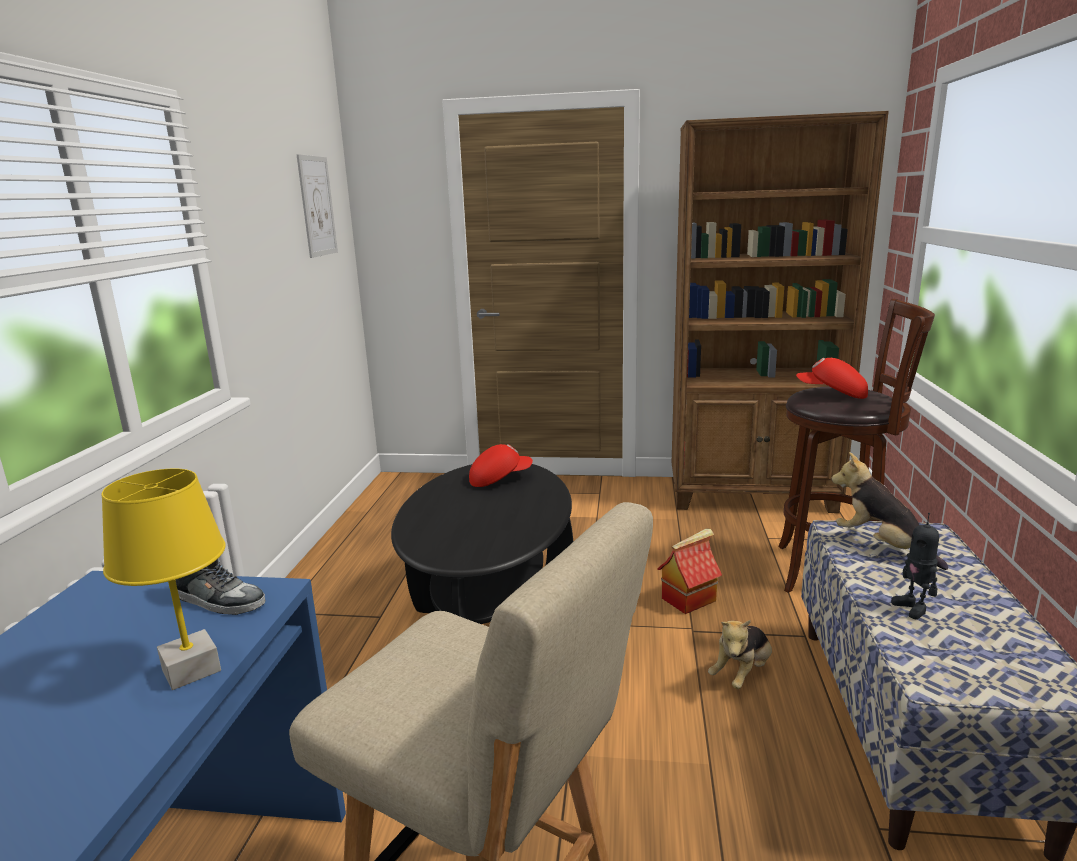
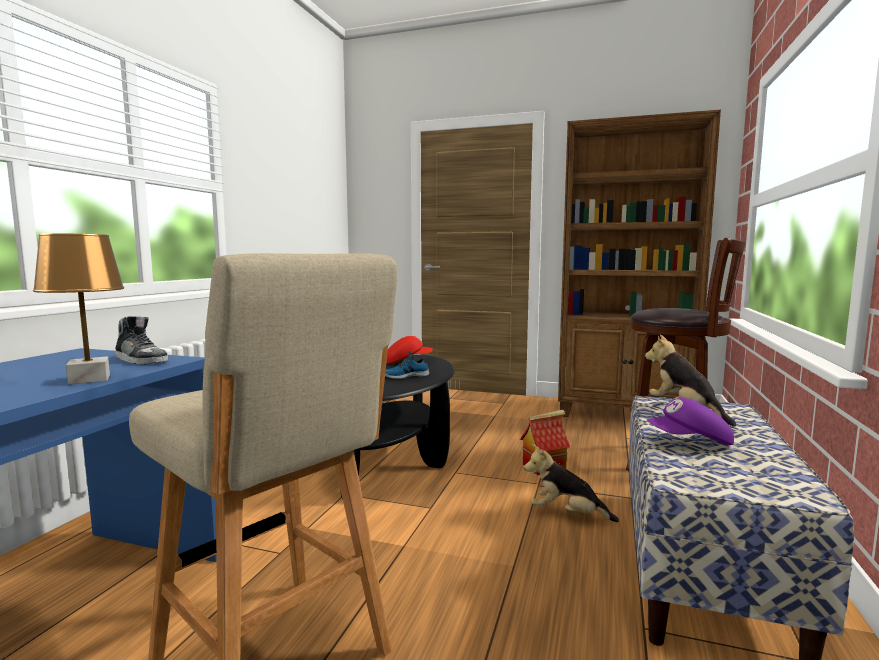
camera: 10 degrees right, 10 degrees down
(192, 669) = (90, 379): yellow table lamp -> brown table lamp
(317, 206) = (319, 185): picture -> none
(515, 513) = (405, 376): none -> shoe
(742, 673) = (567, 514): plush toy -> plush toy turned 60 degrees clockwise
(832, 394) = (666, 309): red cap -> none
(913, 608) = (690, 442): toy robot -> purple cap

